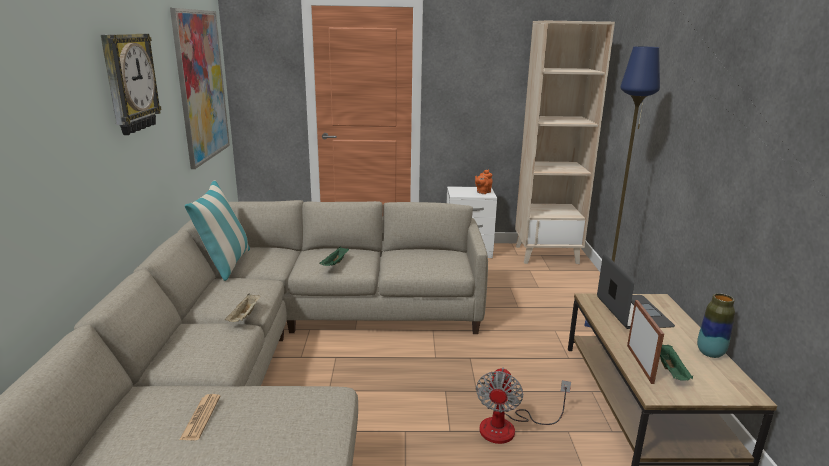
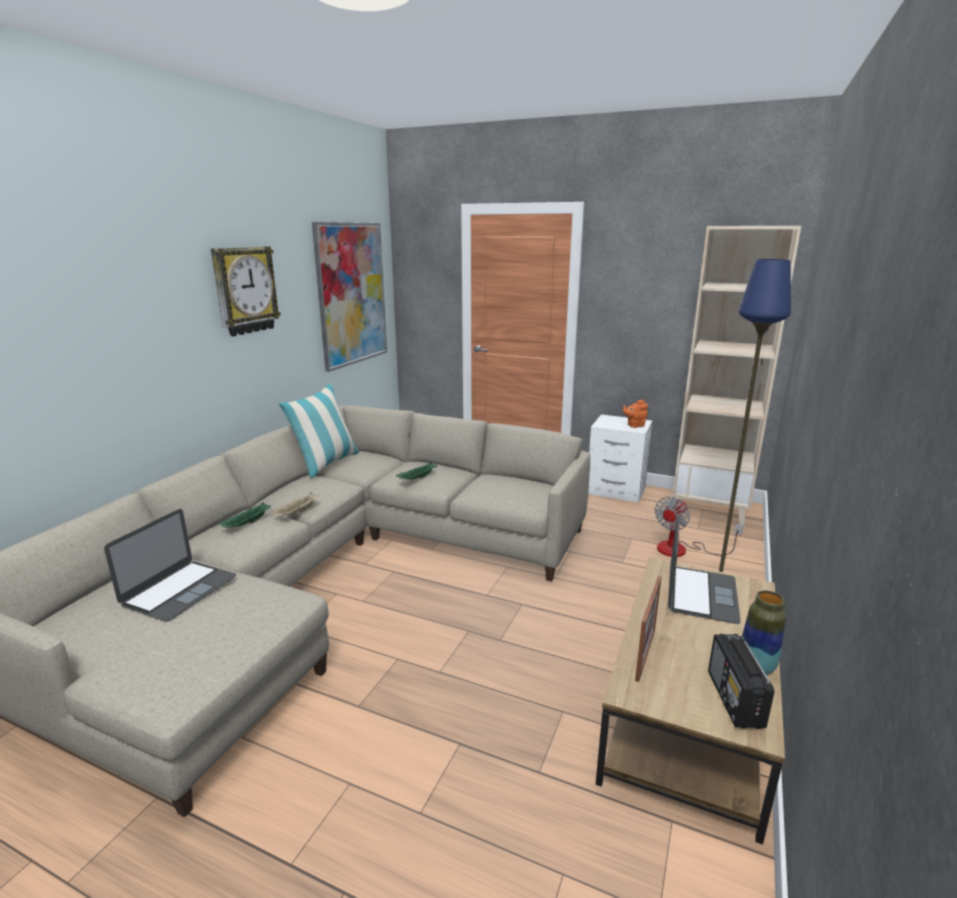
camera: 25 degrees right, 0 degrees up
(201, 417) = (179, 590): newspaper -> laptop
(509, 427) = (501, 687): fan -> fan (682, 550)
(671, 371) = (677, 674): green tray -> green tray (247, 524)
(719, 378) = (735, 700): none -> radio

